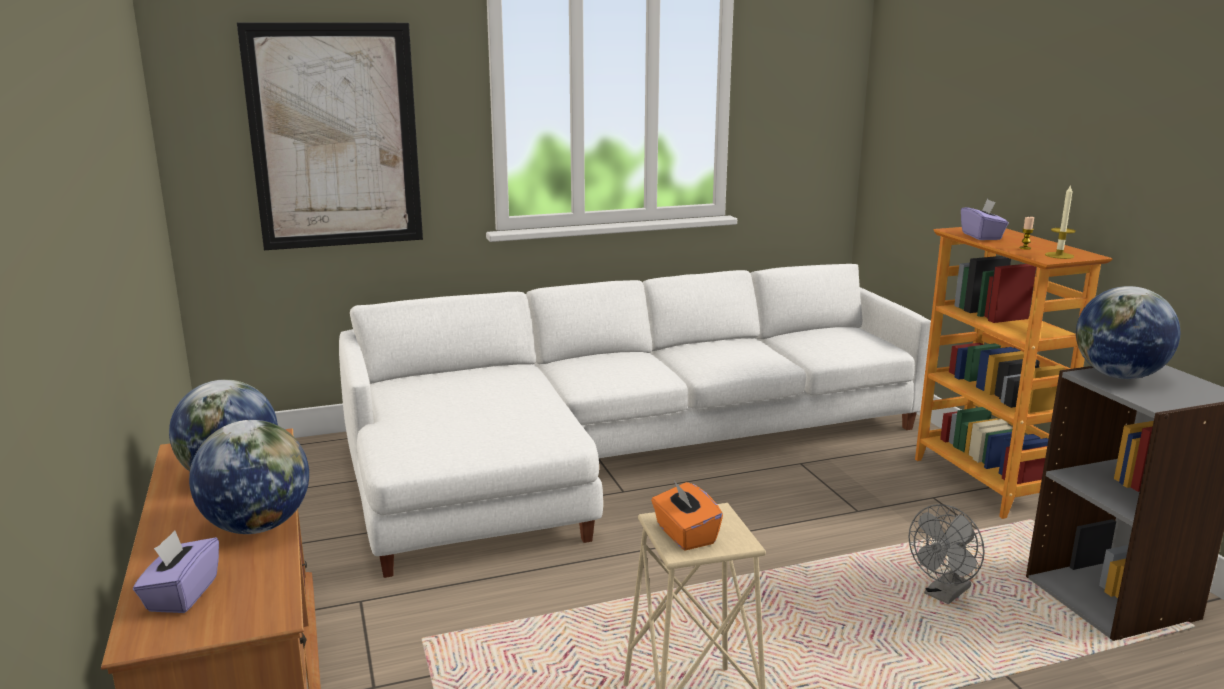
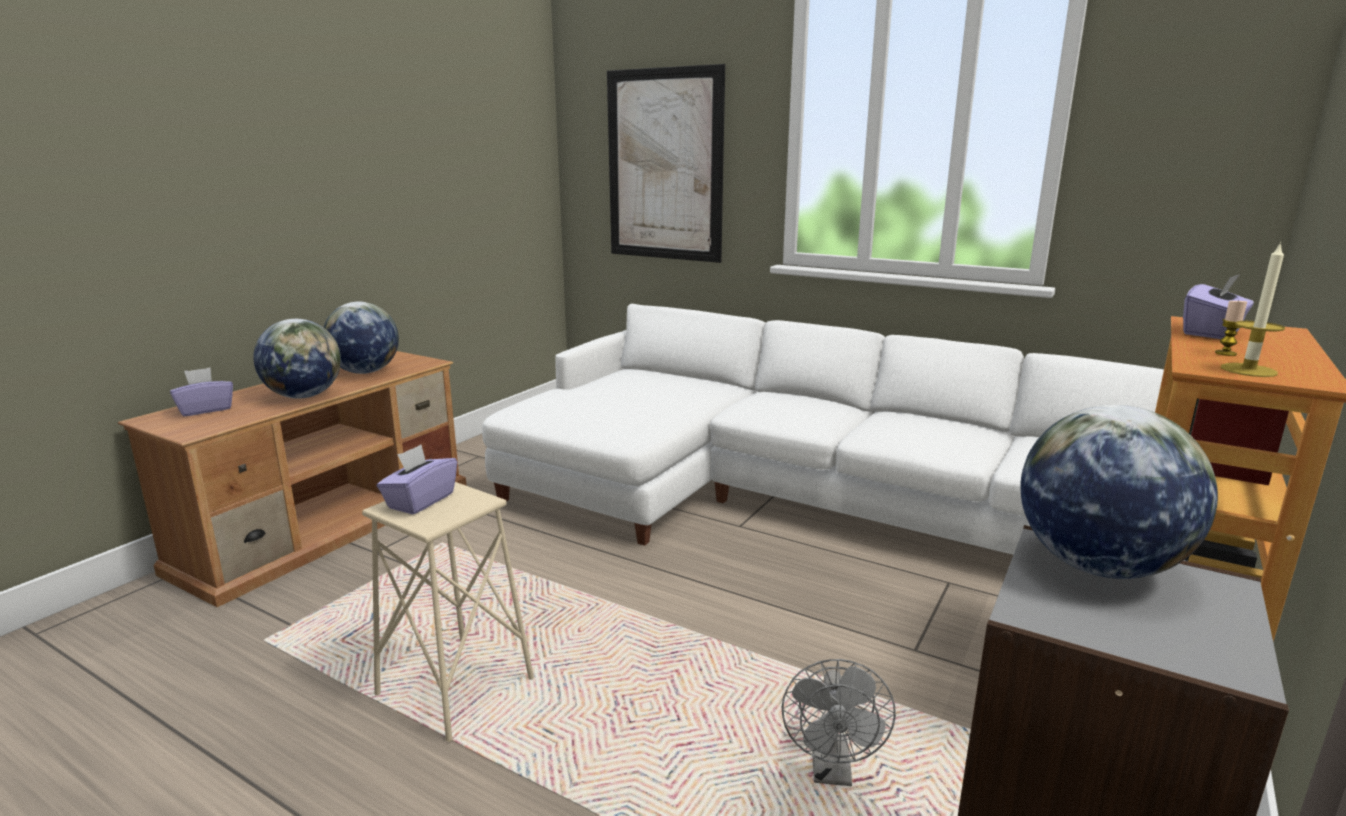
camera: 50 degrees right, 0 degrees up
(684, 535) = (420, 501): orange tissue box -> purple tissue box
(943, 595) = (832, 771): grey fan -> grey fan turned 90 degrees counterclockwise

